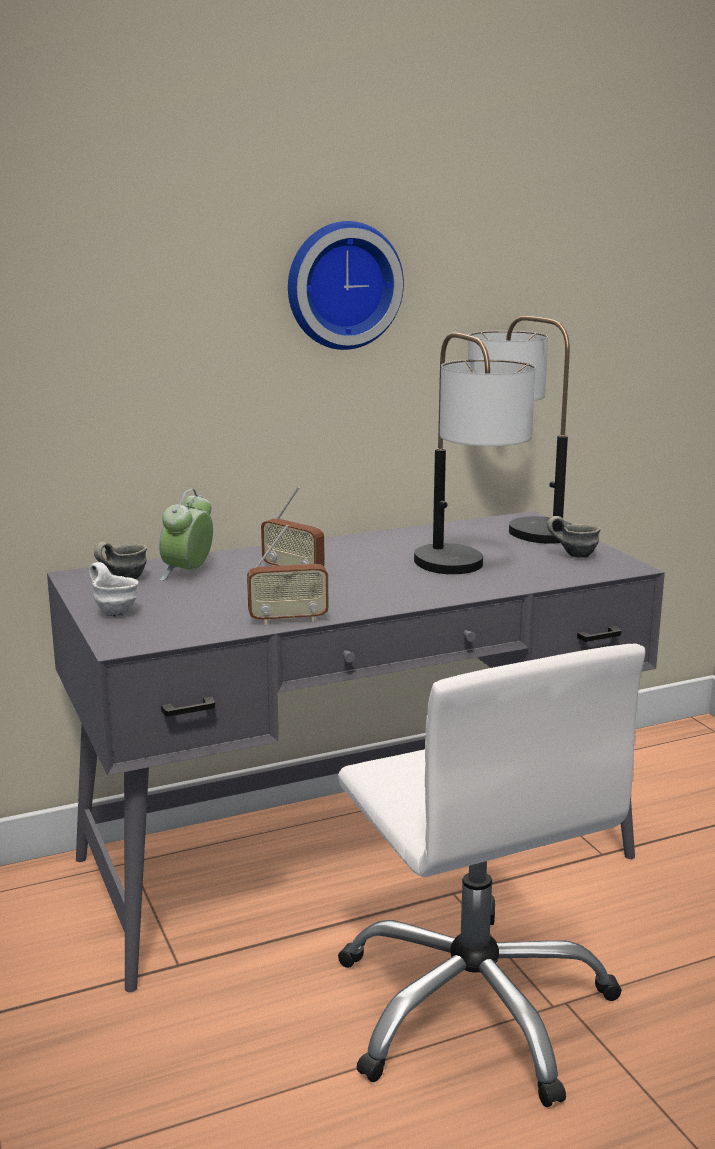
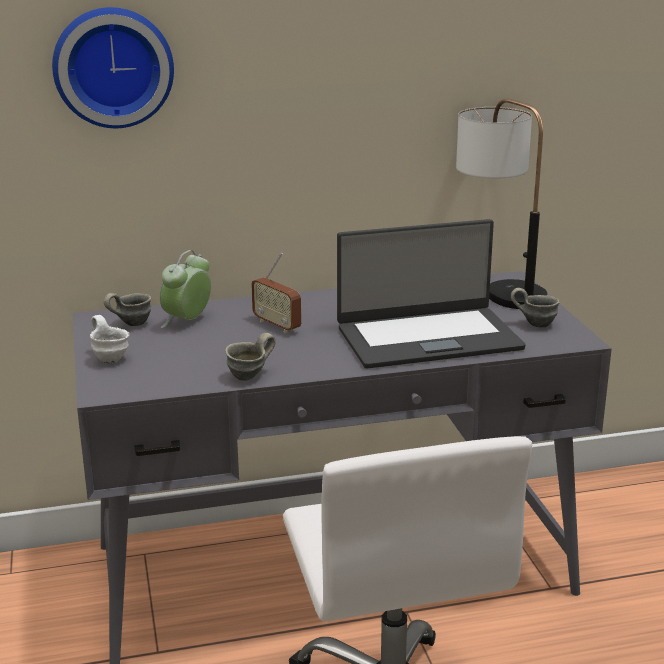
camera: 10 degrees right, 5 degrees up
(288, 619) = (251, 377): radio -> grey mug
(342, 285) = (339, 67): wall clock -> wall clock (113, 67)
(466, 573) = (427, 337): table lamp -> laptop

